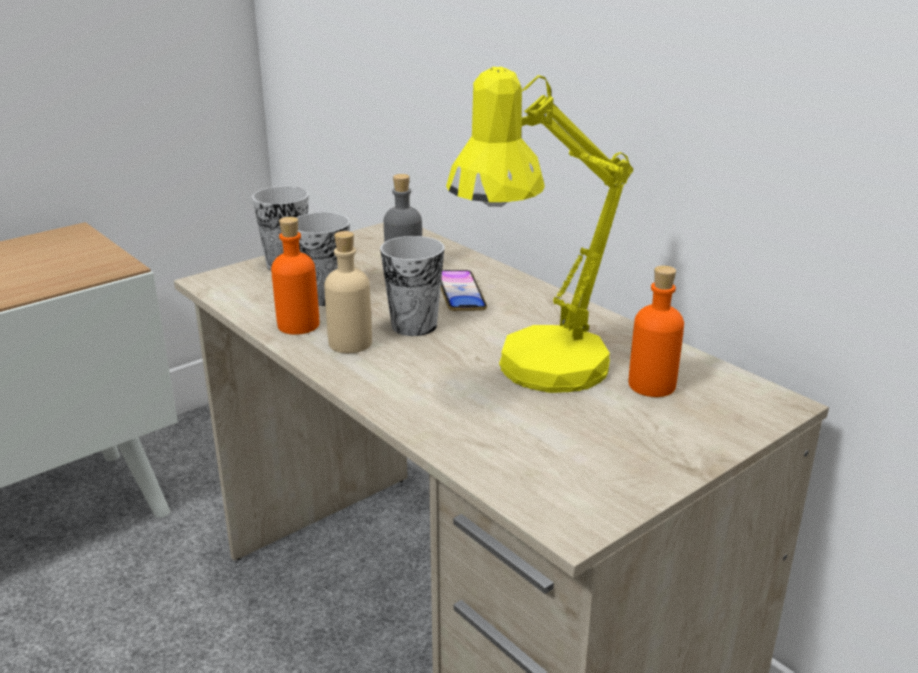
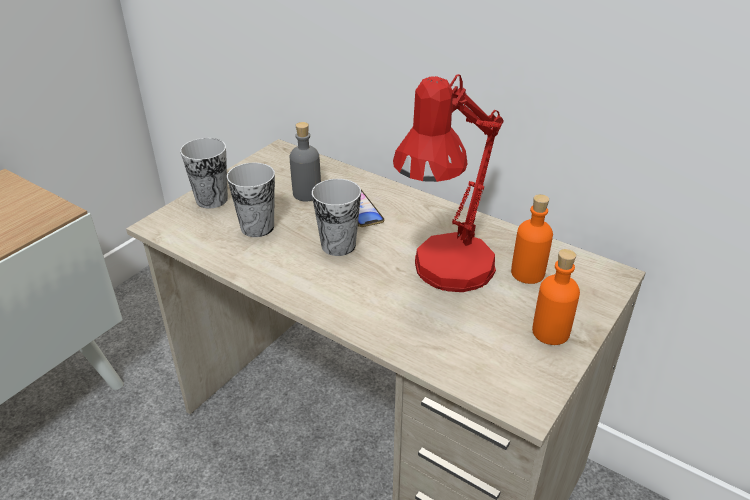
camera: 15 degrees left, 10 degrees up
(298, 325) = (250, 259): orange bottle -> orange bottle (550, 332)
(350, 343) = (298, 270): beige bottle -> none
(536, 373) = (445, 276): yellow table lamp -> red table lamp

